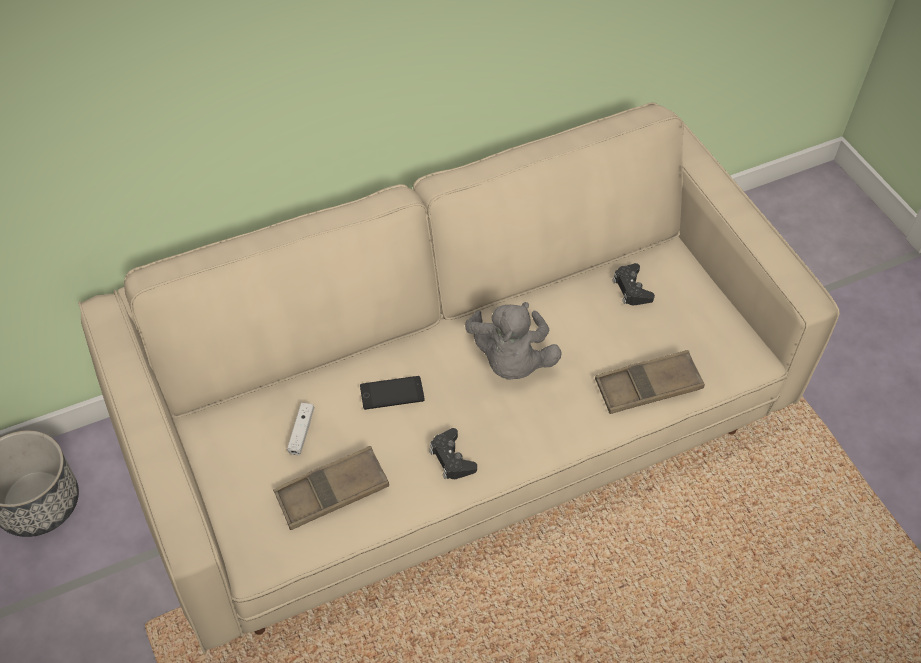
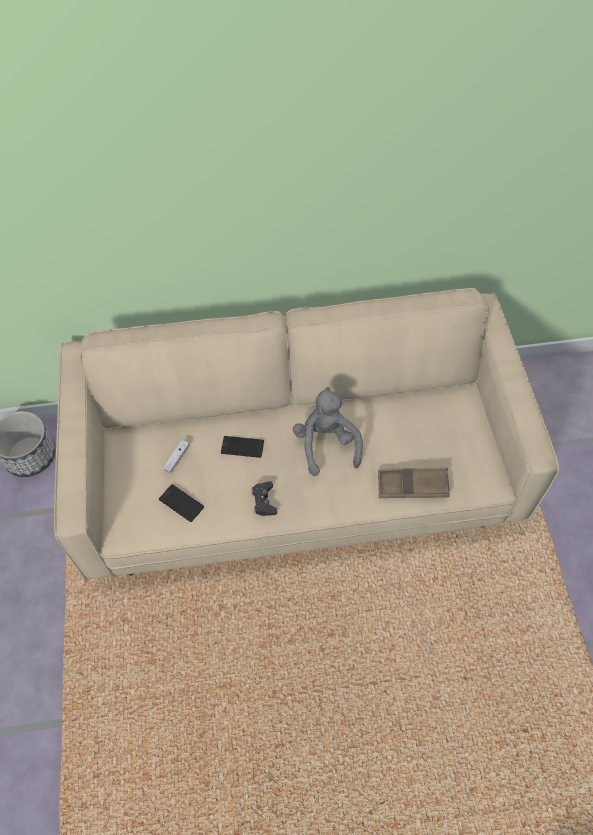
camera: 20 degrees right, 5 degrees up
(332, 492) = (181, 503): brown tray -> phone
(510, 361) = (326, 444): grey plush toy -> grey plush toy turned 150 degrees clockwise
(631, 289) = (428, 413): black game controller -> none

